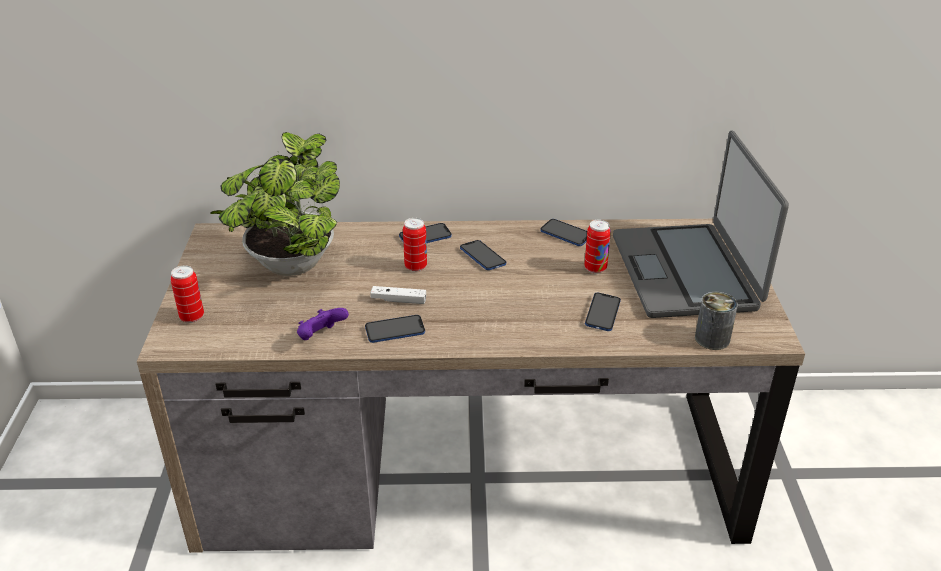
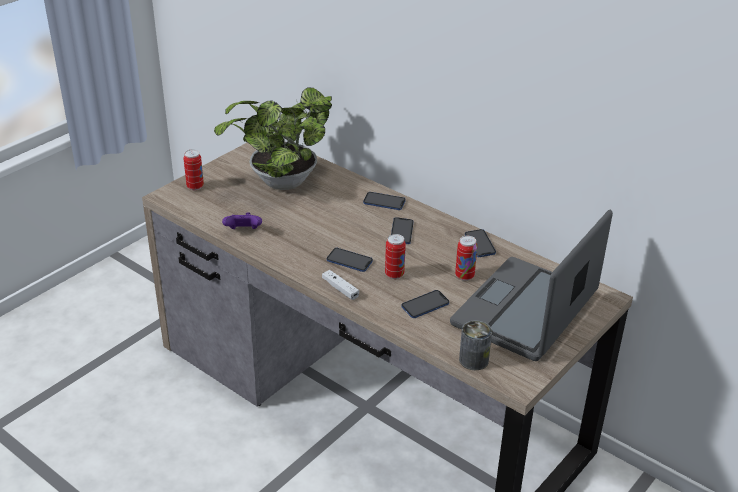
camera: 40 degrees right, 0 degrees up
(395, 330) = (287, 249): phone -> phone (349, 261)
(398, 300) = (313, 233): white game controller -> white game controller (340, 289)
(415, 266) = (351, 218): can -> can (394, 274)

